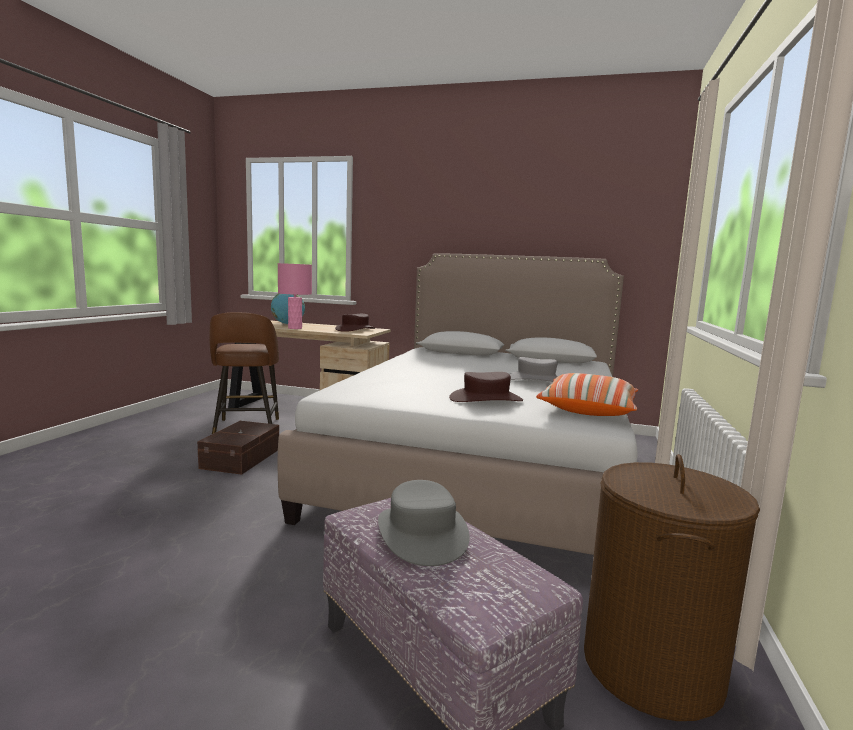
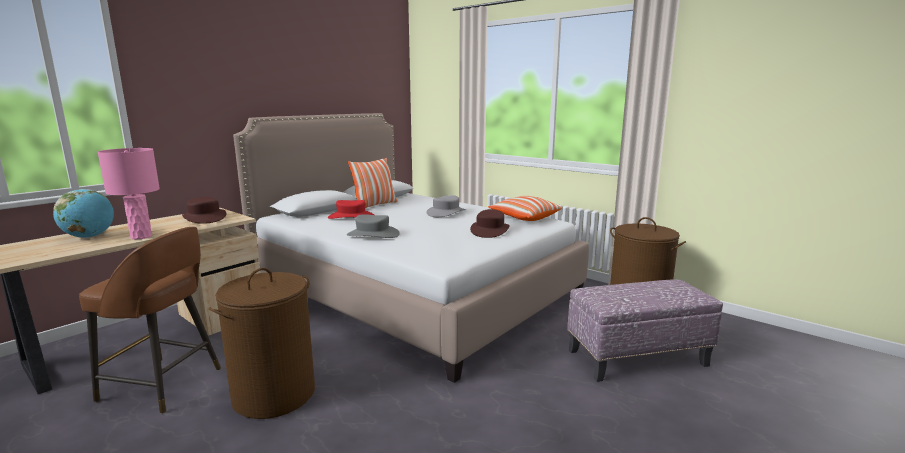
camera: 65 degrees left, 5 degrees up
(242, 458) = (274, 394): brown storage box -> brown laundry basket
(421, 533) = (636, 293): grey hat -> grey hat (373, 234)
(456, 360) = (351, 217): none -> red hat
(517, 361) = (375, 205): none -> pillow

